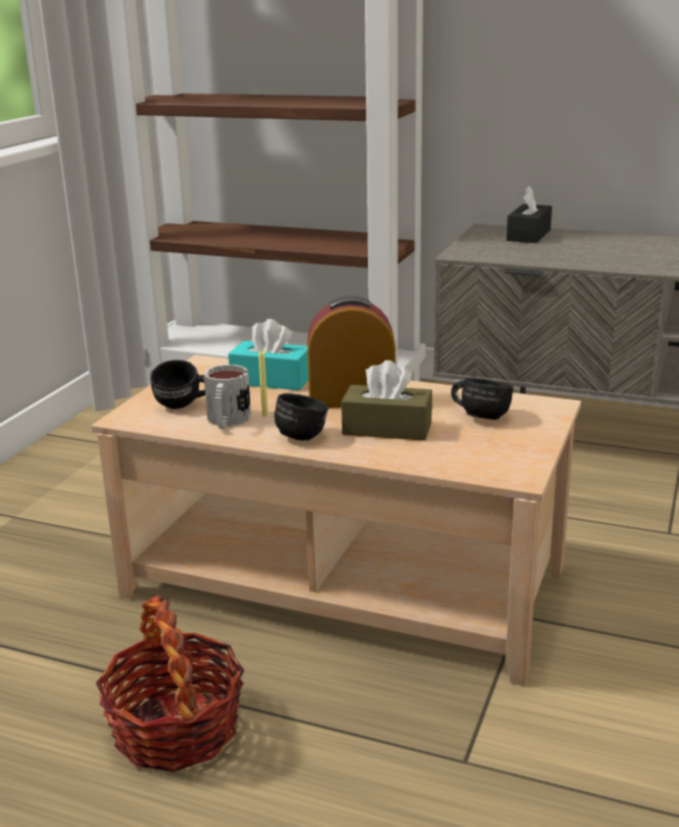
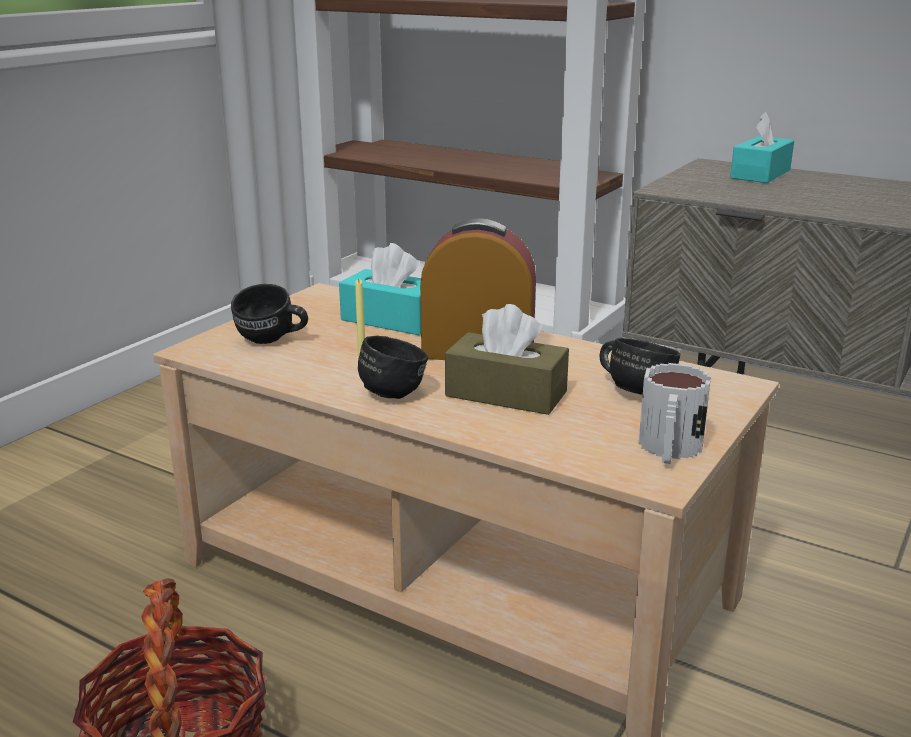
camera: 10 degrees right, 0 degrees up
(227, 421) = (312, 365): mug -> mug (669, 450)
(528, 235) = (760, 174): black tissue box -> turquoise tissue box

